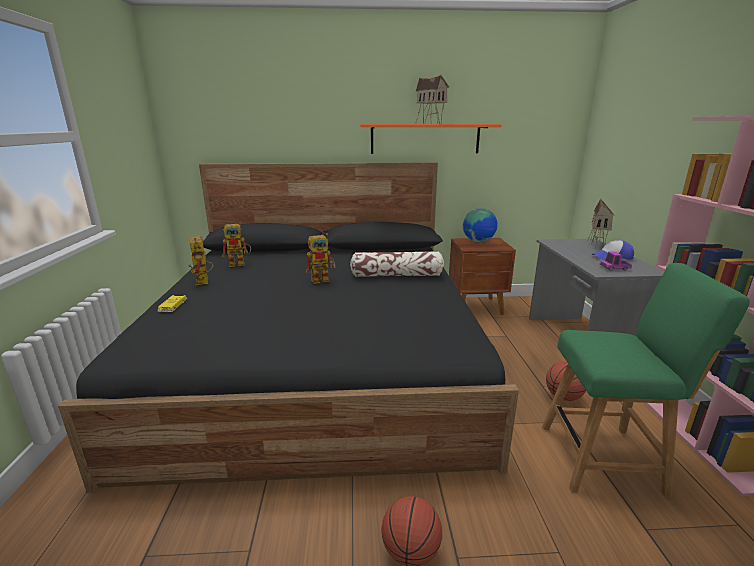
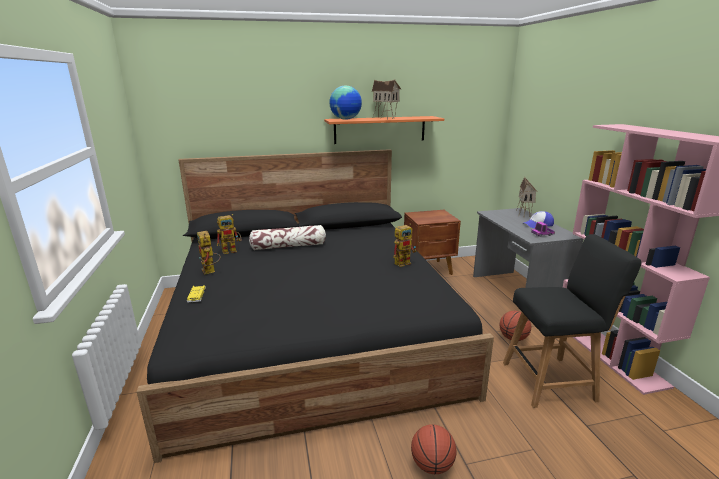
camera: 10 degrees left, 0 degrees up
(323, 279) = (315, 260): toy robot -> toy robot (404, 262)
(397, 275) = (374, 251): pillow -> pillow (288, 246)
(478, 241) = (428, 214): globe -> globe (346, 119)
(606, 458) = (552, 381): green chair -> black chair

